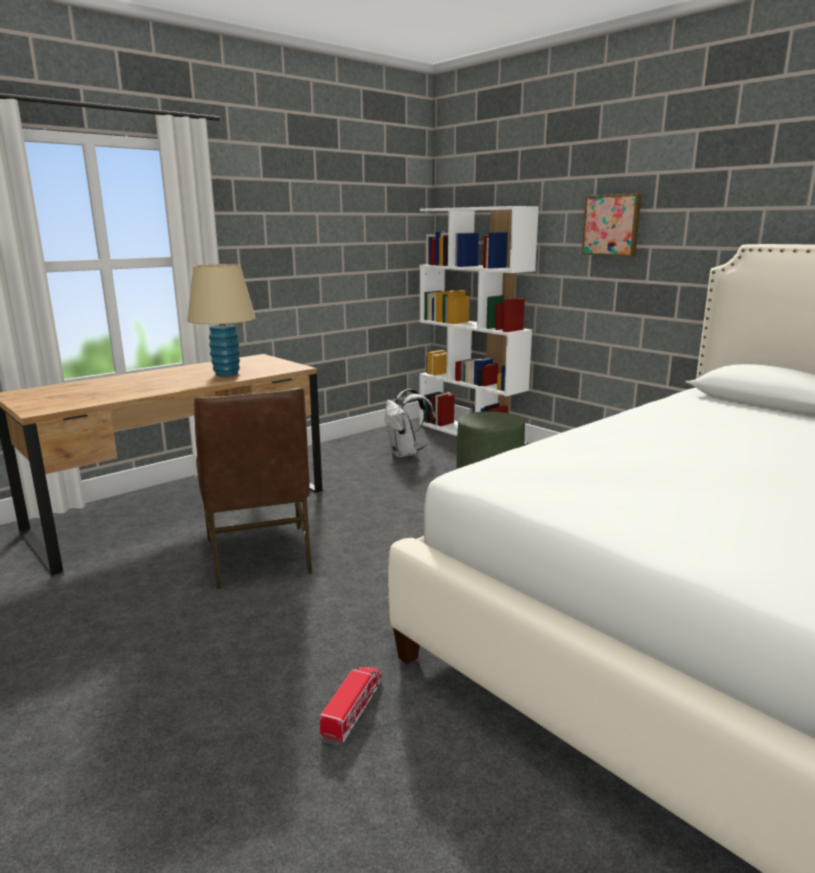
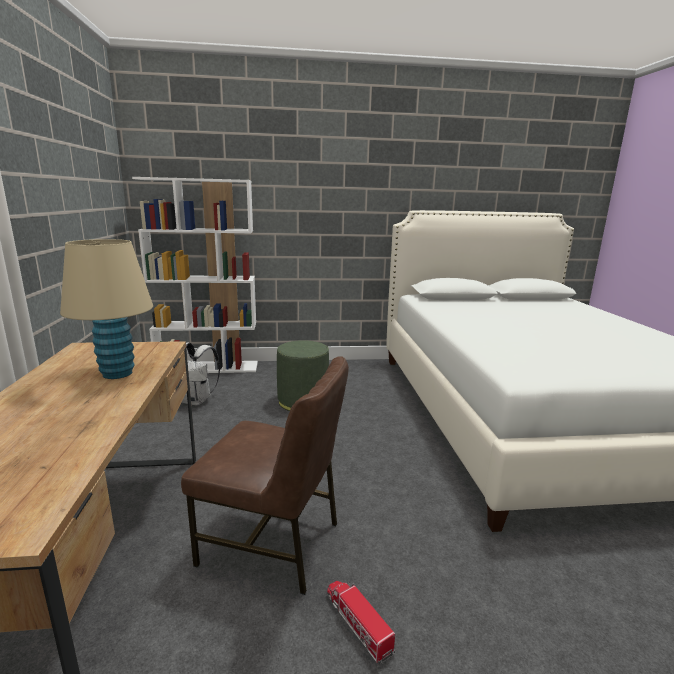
camera: 55 degrees left, 0 degrees up
(353, 709) = (545, 580): toy truck -> toy truck (357, 623)
(612, 225) = (315, 197): picture -> none

